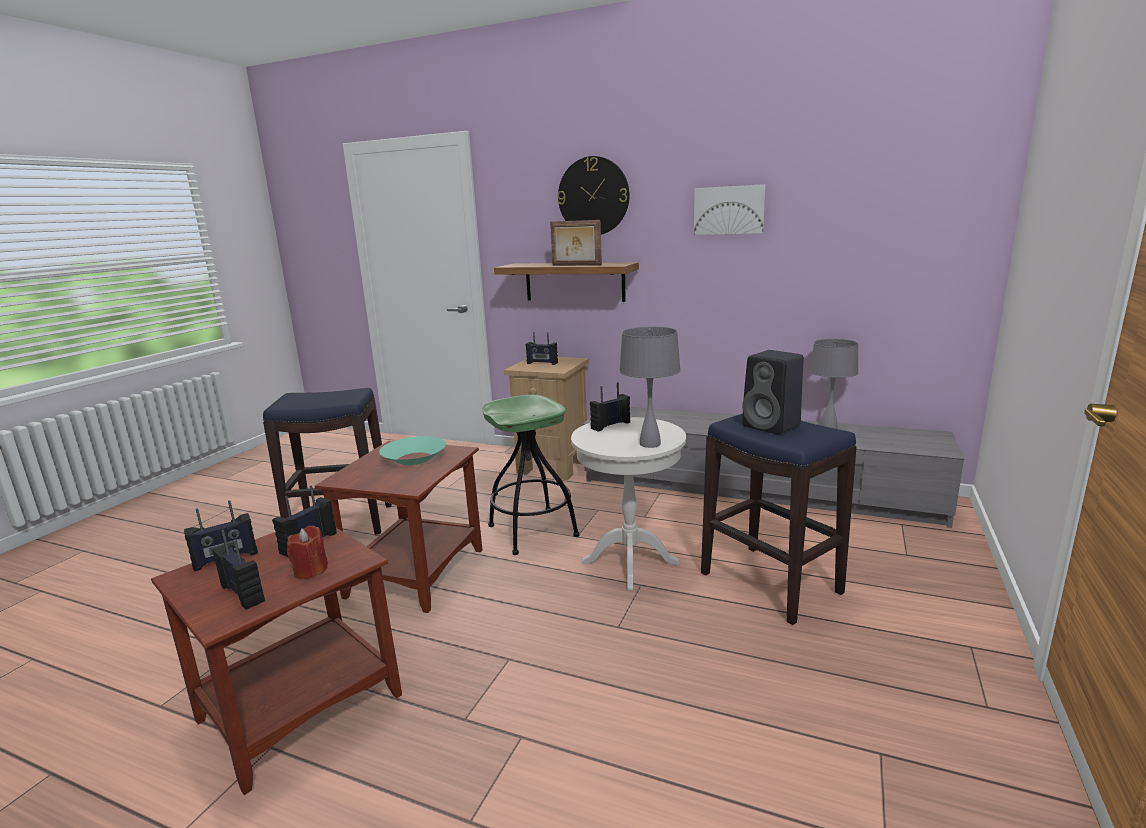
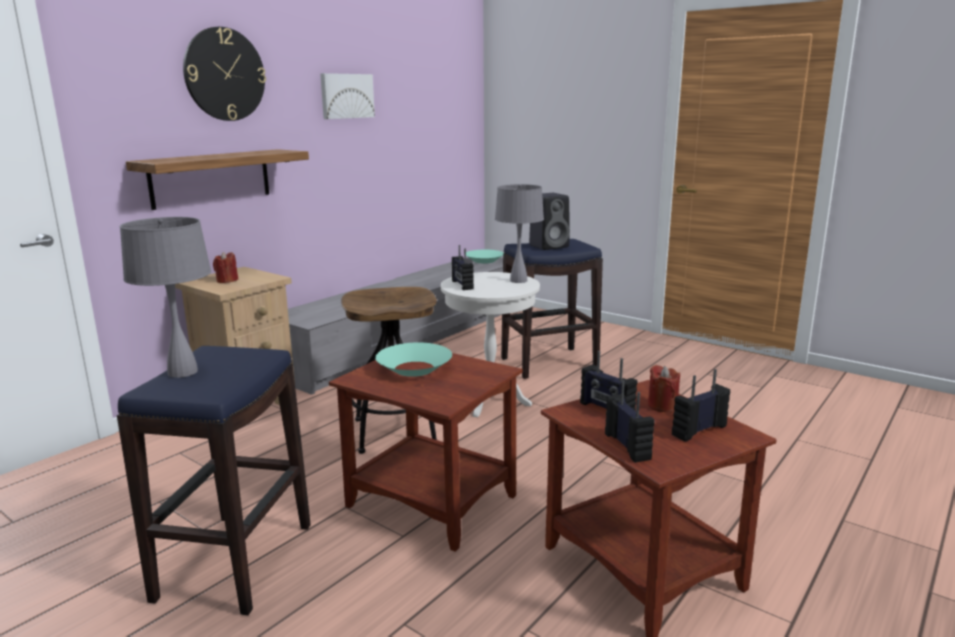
camera: 75 degrees left, 0 degrees up
(533, 530) = (395, 431): green stool -> brown stool
(542, 363) = (227, 280): radio -> red candle
(576, 265) = (251, 154): picture frame -> none
(828, 427) = (436, 271): grey table lamp -> grey table lamp (182, 372)
(920, 440) = (484, 261): none -> turquoise bowl

